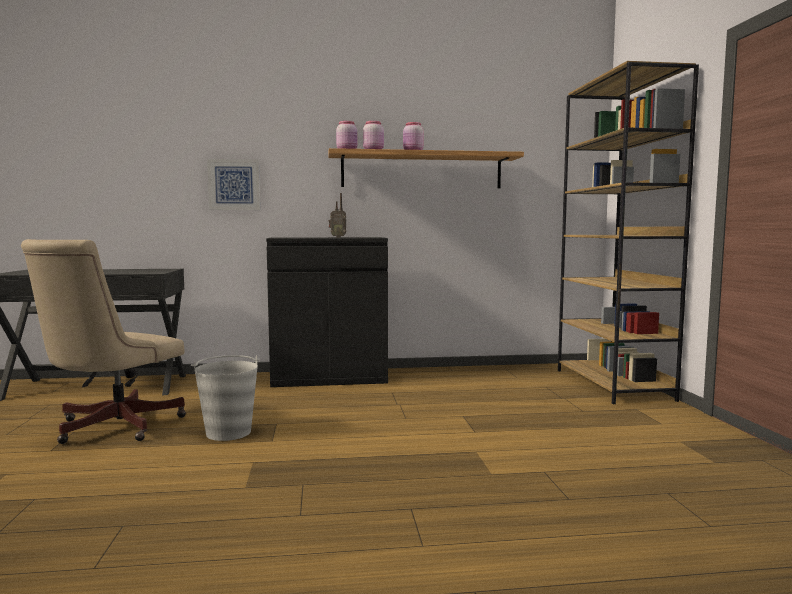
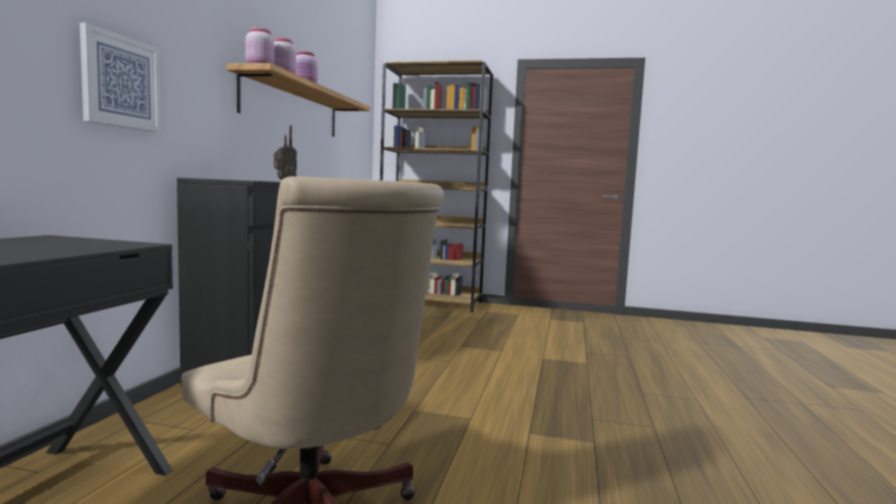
camera: 70 degrees left, 0 degrees up
(229, 432) = (424, 437): grey bucket -> none

